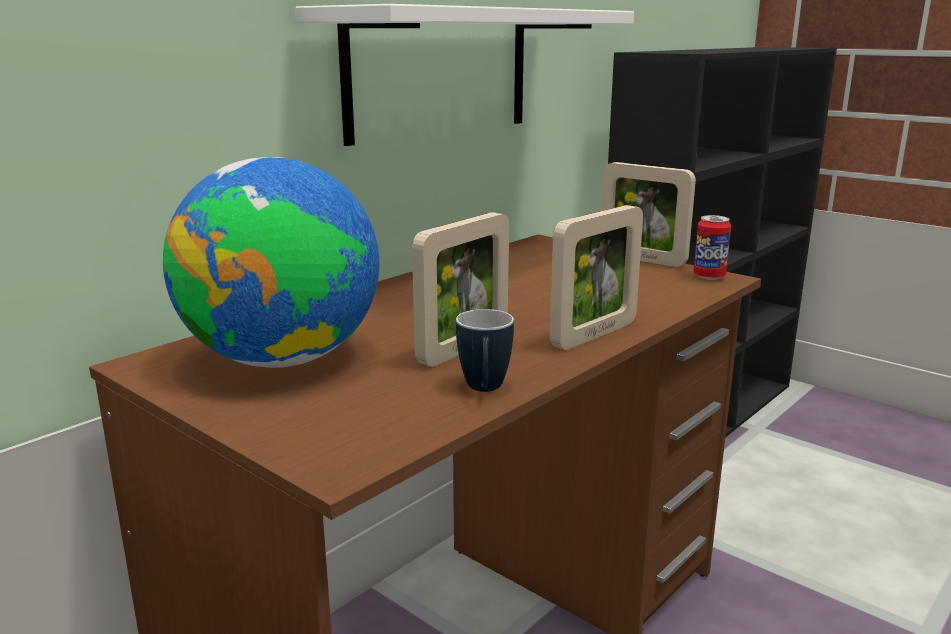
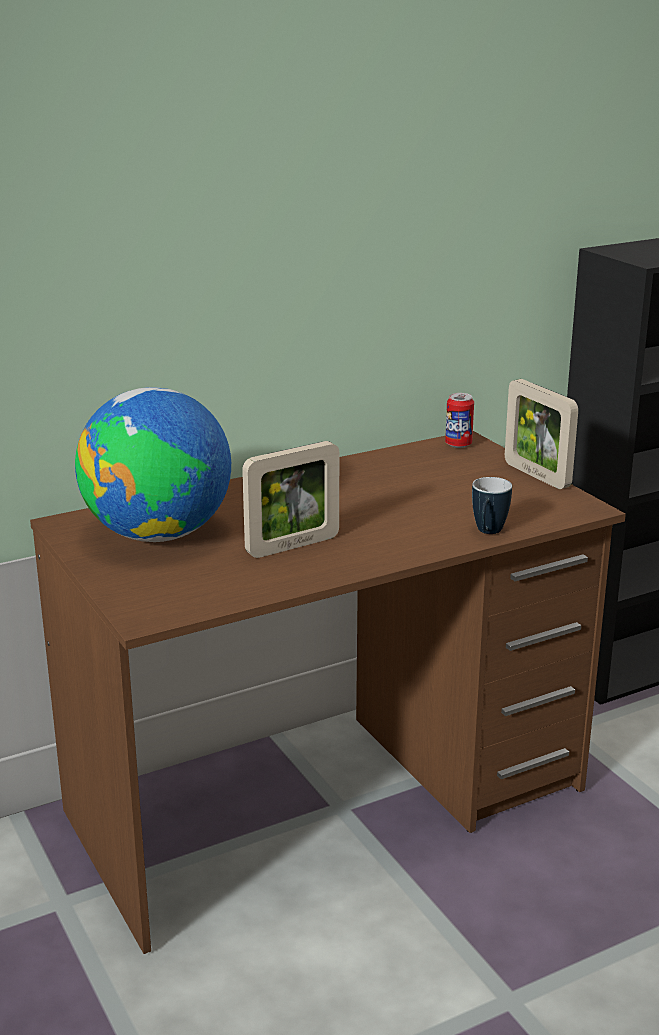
camera: 20 degrees right, 5 degrees up
(440, 72) = (359, 284): white shelf -> none
(484, 390) = (277, 583): mug -> mug (487, 533)
(594, 335) = (405, 549): picture frame -> none
(709, 276) = (576, 504): can -> can (458, 444)

